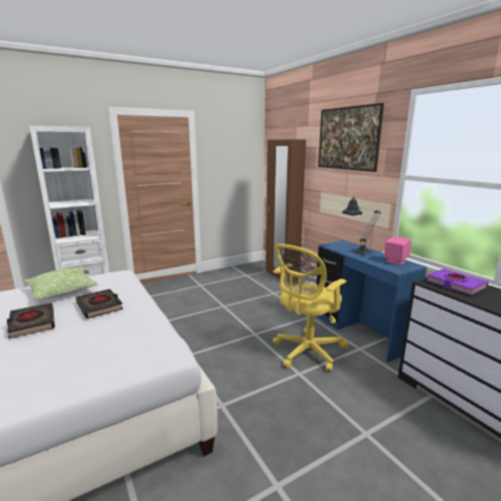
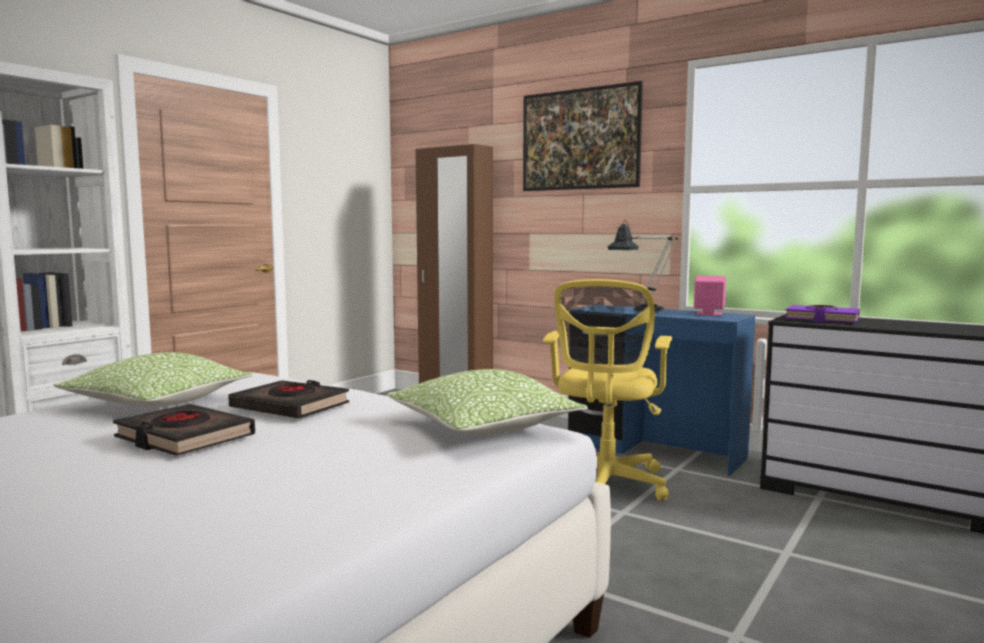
camera: 25 degrees left, 10 degrees down
(148, 345) = (483, 427): none -> pillow

